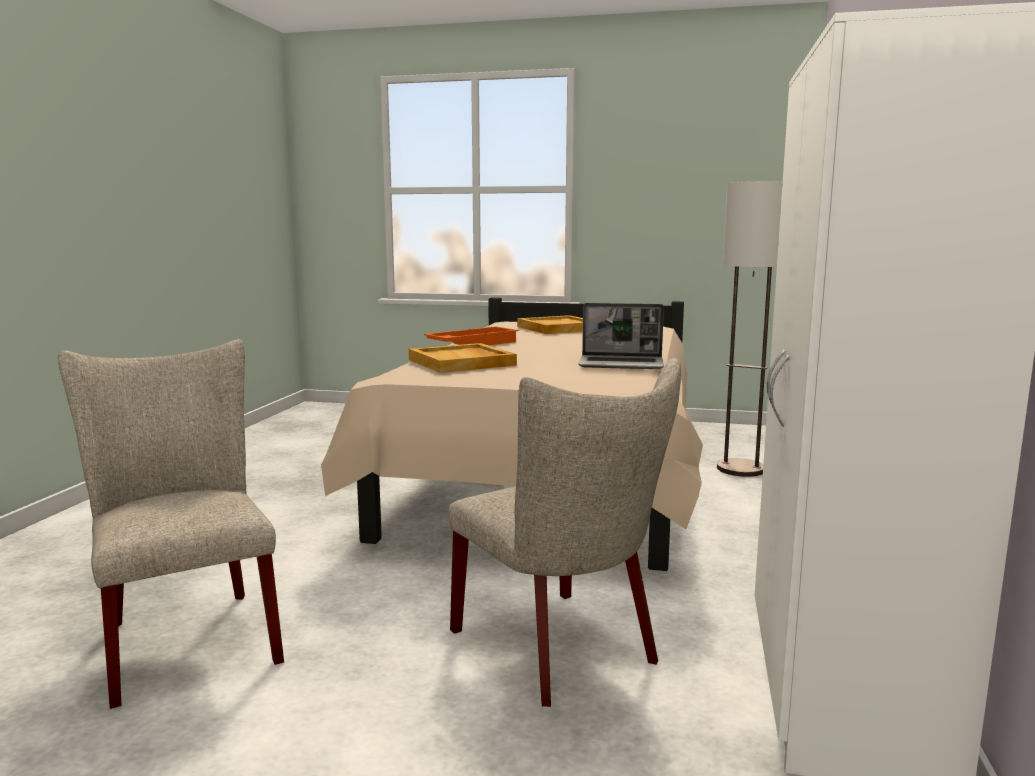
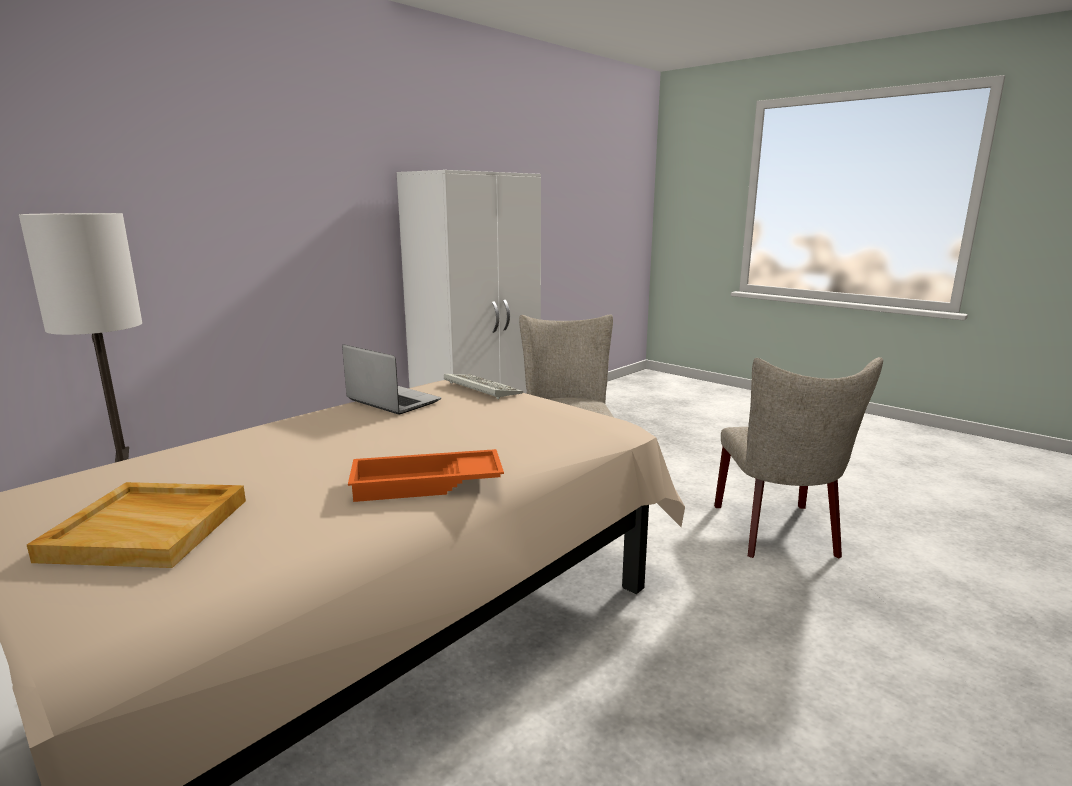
camera: 150 degrees left, 5 degrees up
(462, 362) = (520, 432): beige tray -> none
(578, 381) = (480, 388): none -> keyboard

